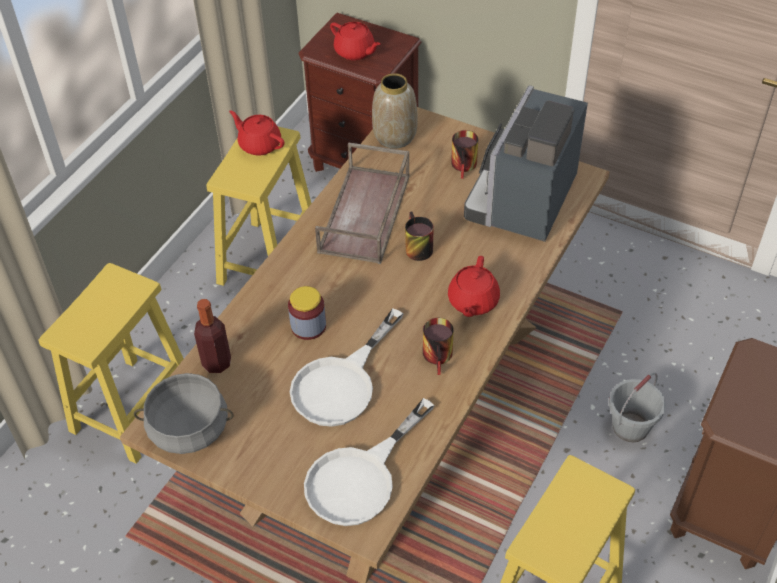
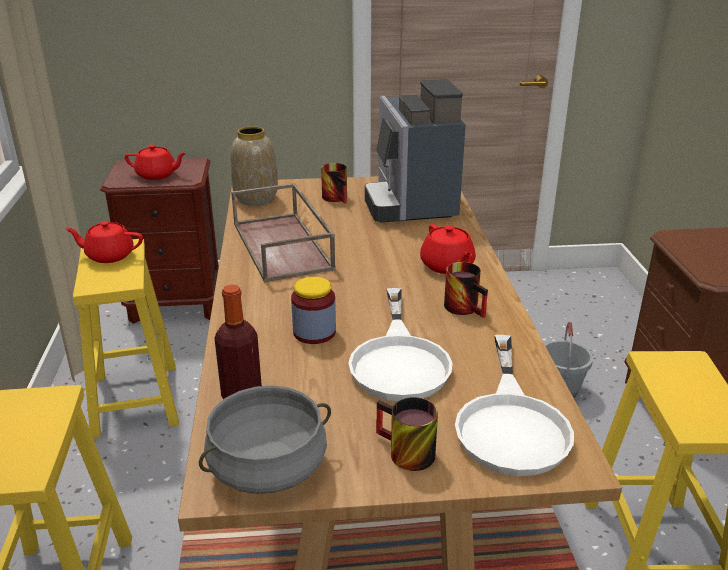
camera: 35 degrees left, 20 degrees down
(415, 247) = (354, 251): mug -> mug (403, 453)

